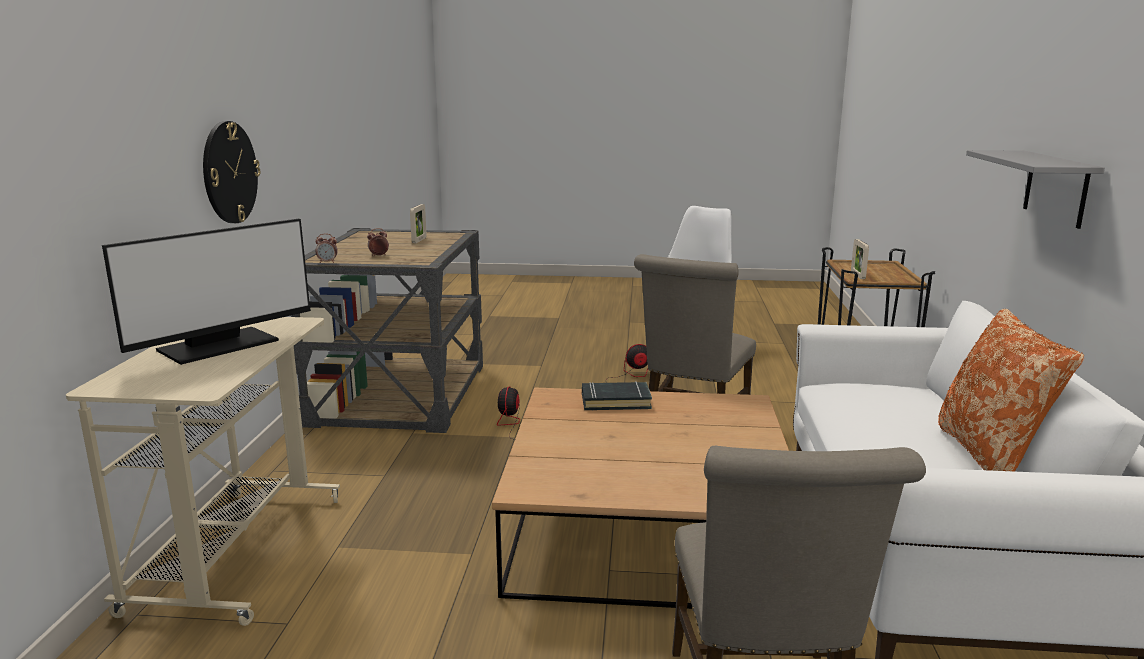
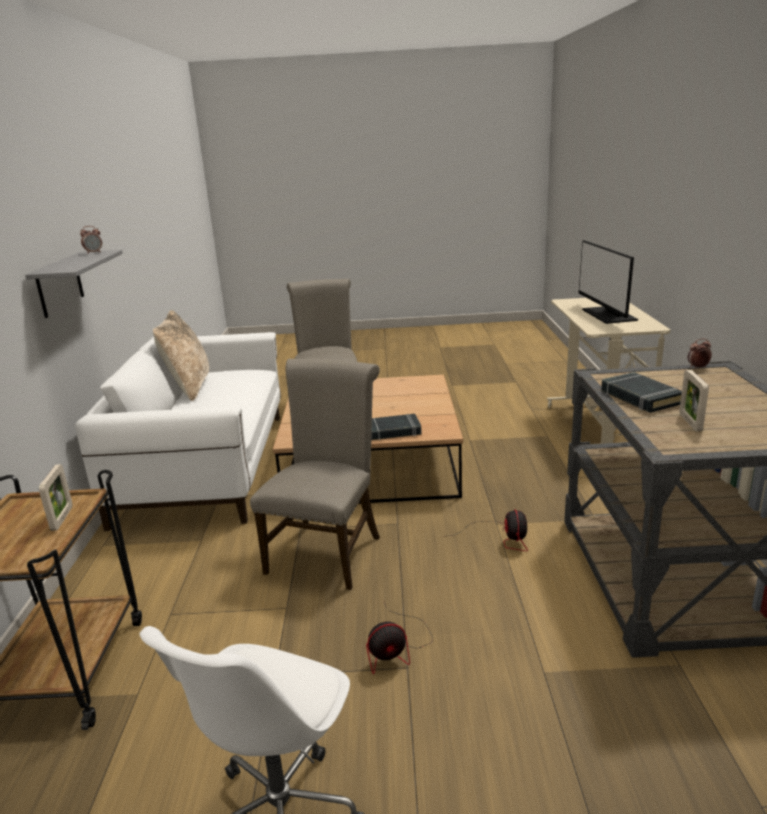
camera: 175 degrees right, 5 degrees up
(219, 346) = (607, 315): monitor -> monitor turned 45 degrees counterclockwise
(229, 172) = (725, 249): wall clock -> none
(378, 256) = (671, 384): alarm clock -> alarm clock (94, 253)
(423, 250) = (640, 397): none -> black book
(989, 459) = (189, 388): orange pillow -> beige pillow

